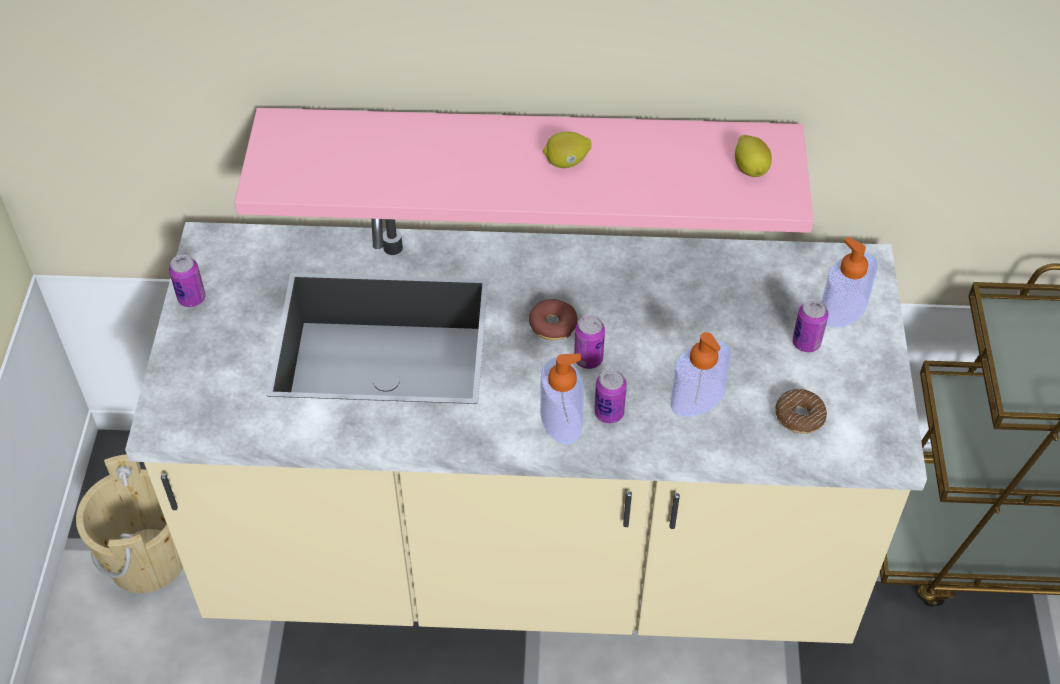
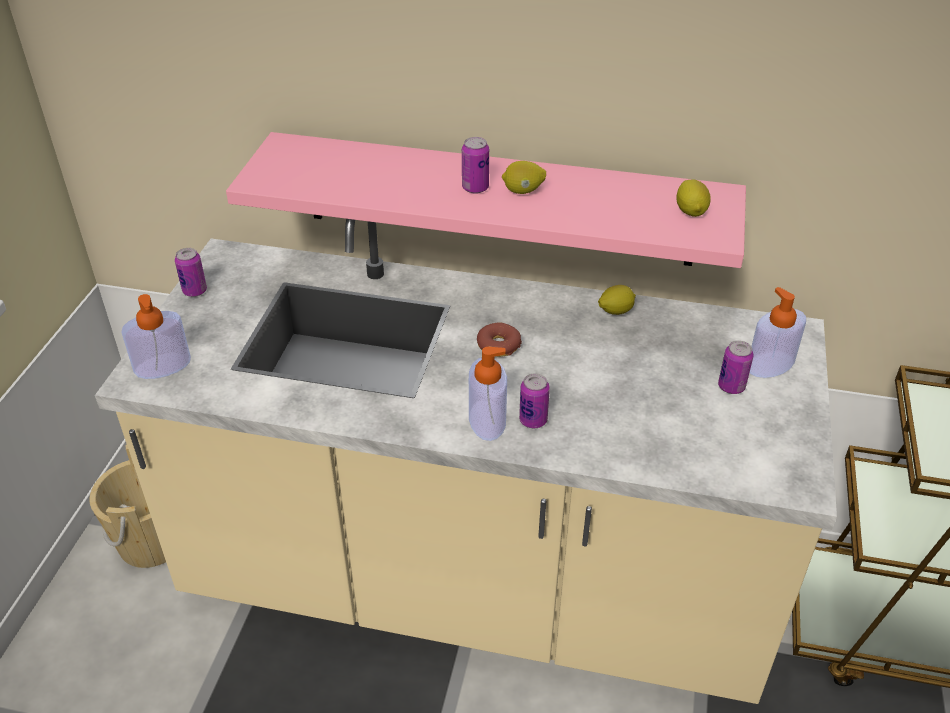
camera: 10 degrees right, 10 degrees down
(588, 359) = (524, 375): can -> can (475, 188)
(670, 263) = (615, 311): none -> lemon
(697, 398) = (619, 418): soap dispenser -> soap dispenser (163, 366)
(799, 416) = (715, 446): donut -> none

